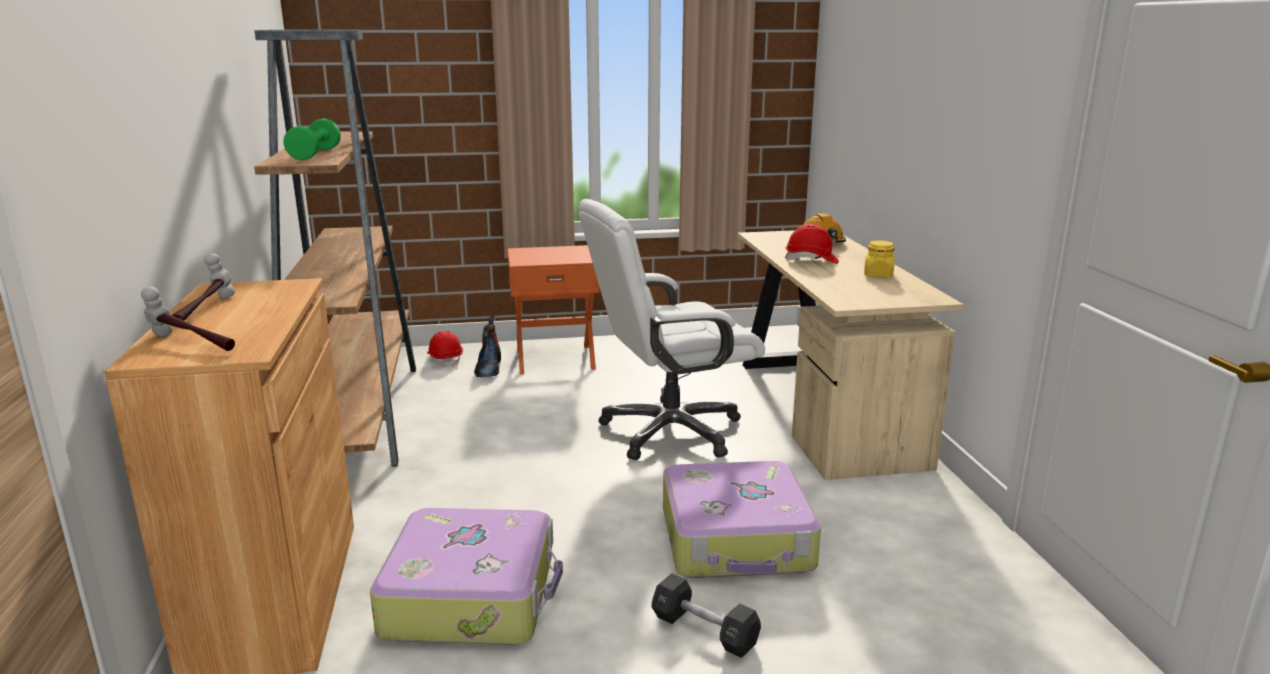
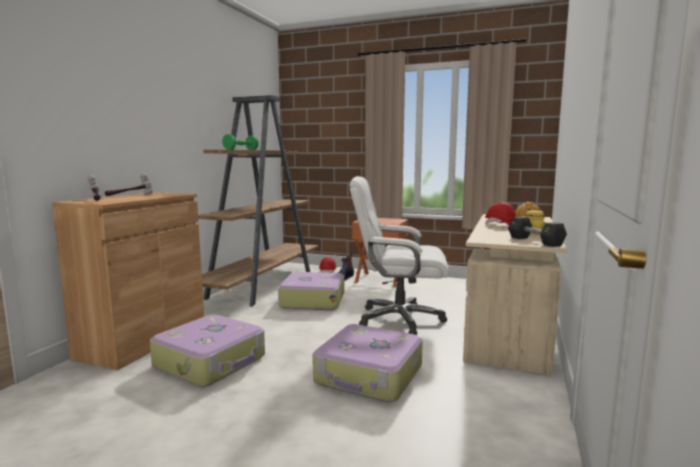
camera: 30 degrees right, 10 degrees down
(492, 427) = (312, 300): none -> suitcase
(704, 630) = (293, 411): black dumbbell -> black dumbbell (535, 241)

